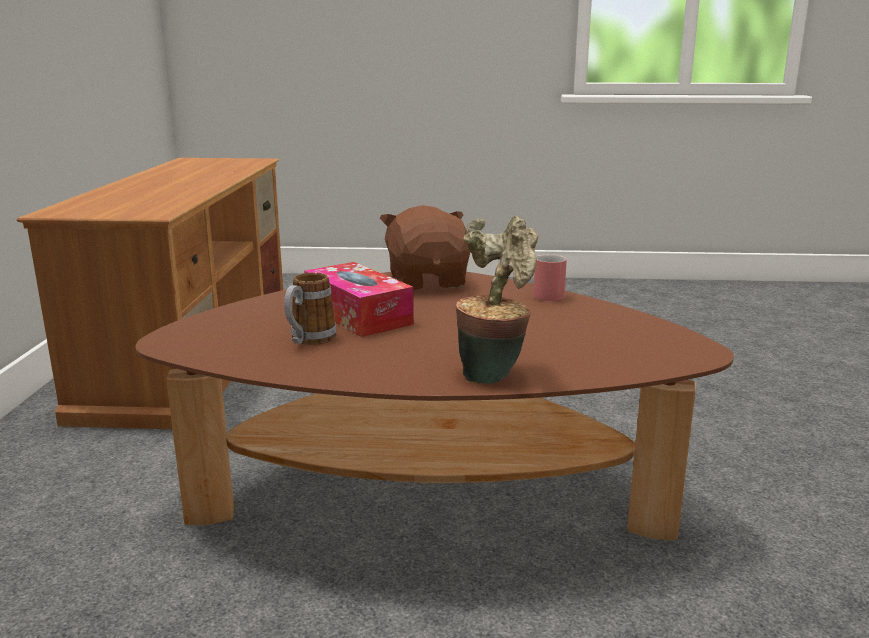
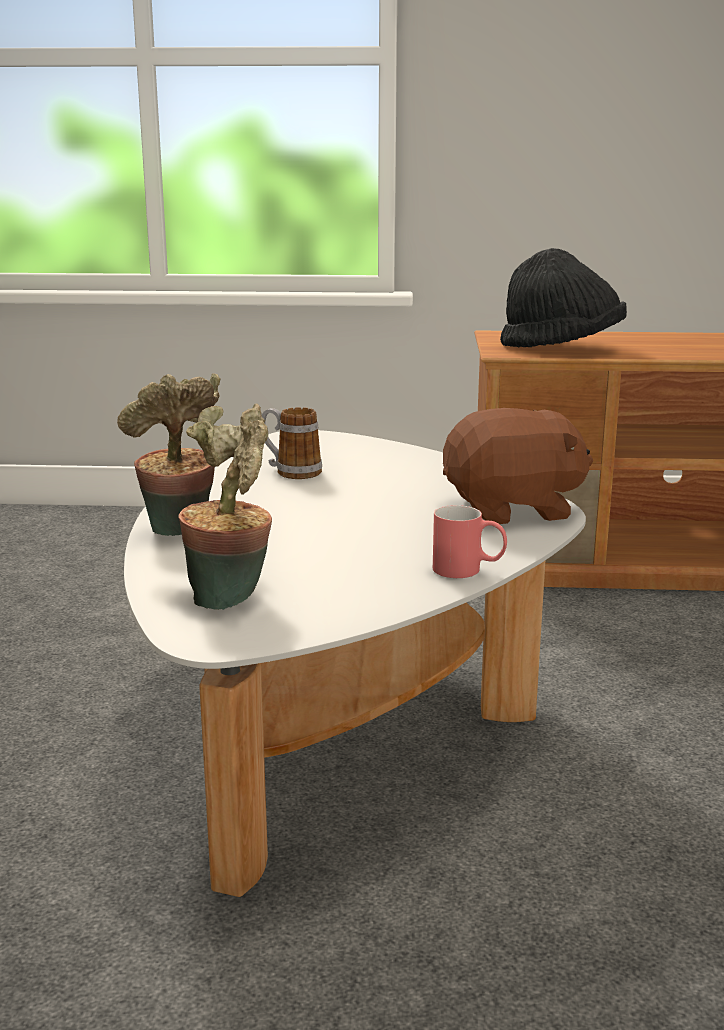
camera: 90 degrees right, 0 degrees up
(154, 203) = (562, 348): none -> black hat
(358, 315) = (369, 484): tissue box -> none
(430, 494) = (338, 714): brown coffee table -> white coffee table
(626, 349) = (233, 597): none -> potted plant

